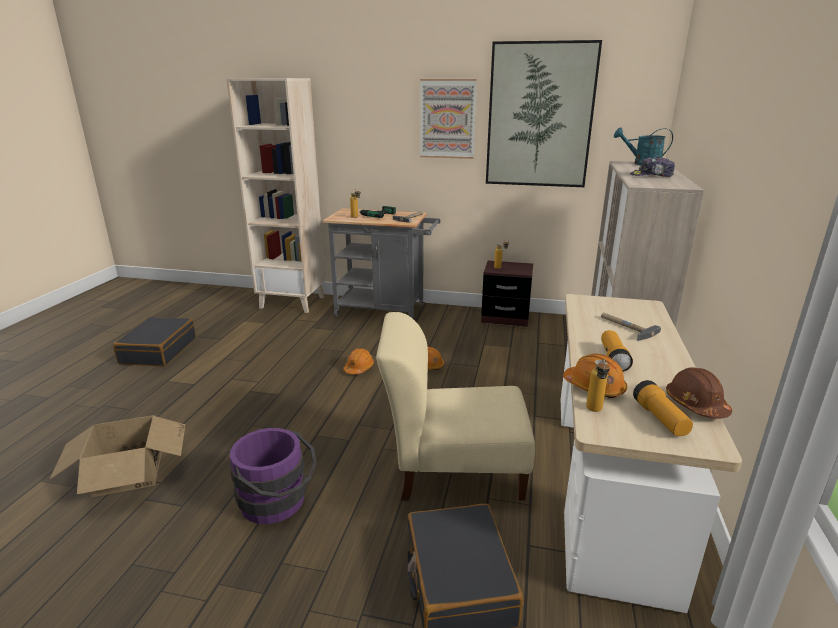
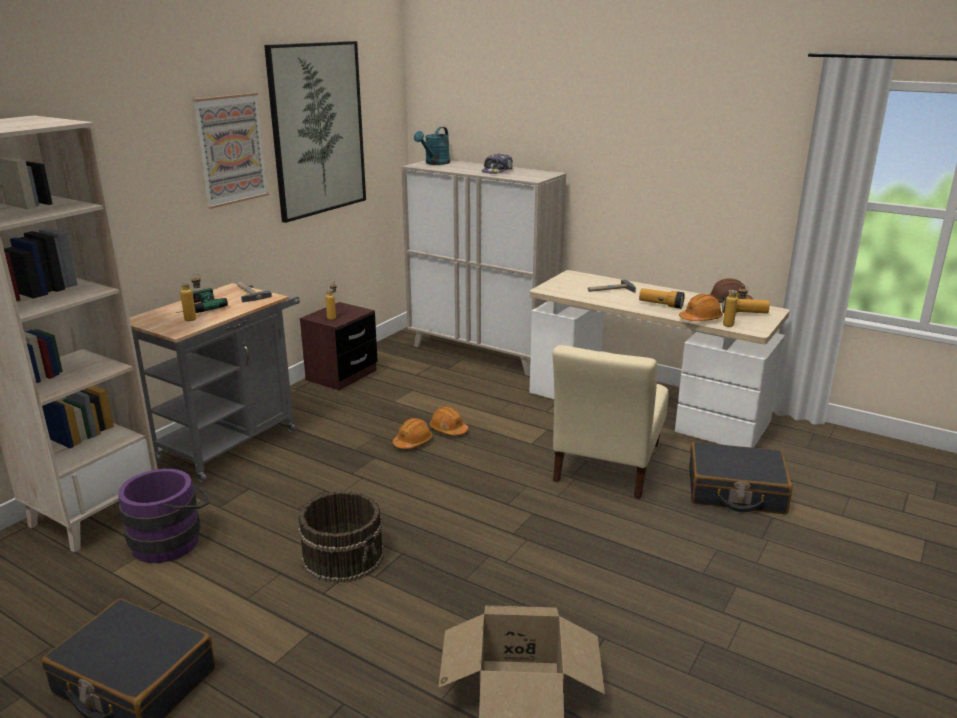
camera: 70 degrees left, 0 degrees up
(270, 375) = (344, 556): none -> brown bucket
(278, 503) = (621, 569): purple bucket -> purple bucket (172, 540)
(359, 368) = (382, 485): orange hard hat -> orange hard hat (448, 429)

